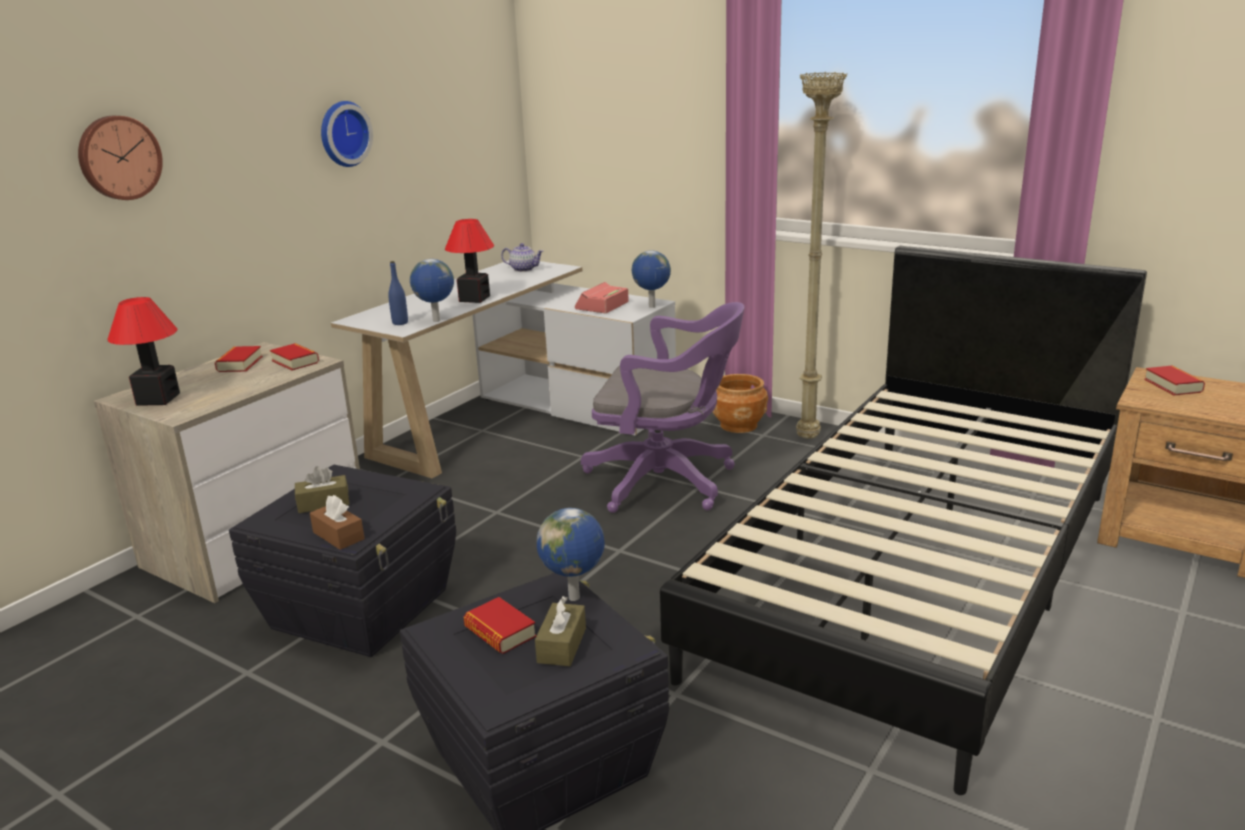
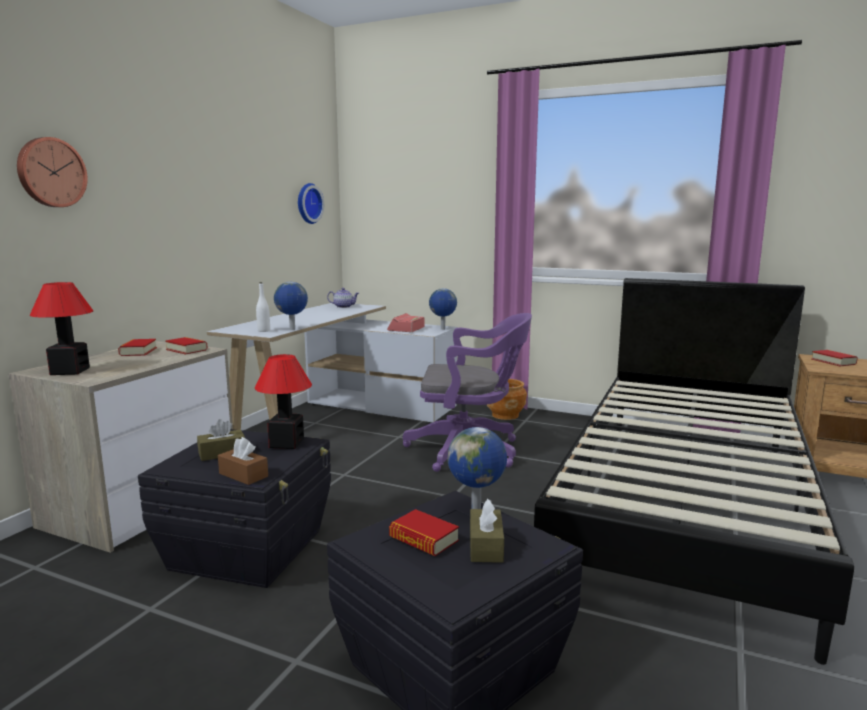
camera: 10 degrees left, 10 degrees down
(342, 134) = (223, 191): wall clock -> wall clock (307, 203)
(400, 323) = (264, 331): blue bottle -> white bottle
(474, 299) = (315, 319): table lamp -> table lamp (286, 444)
(809, 438) = (559, 421): beige floor lamp -> none

